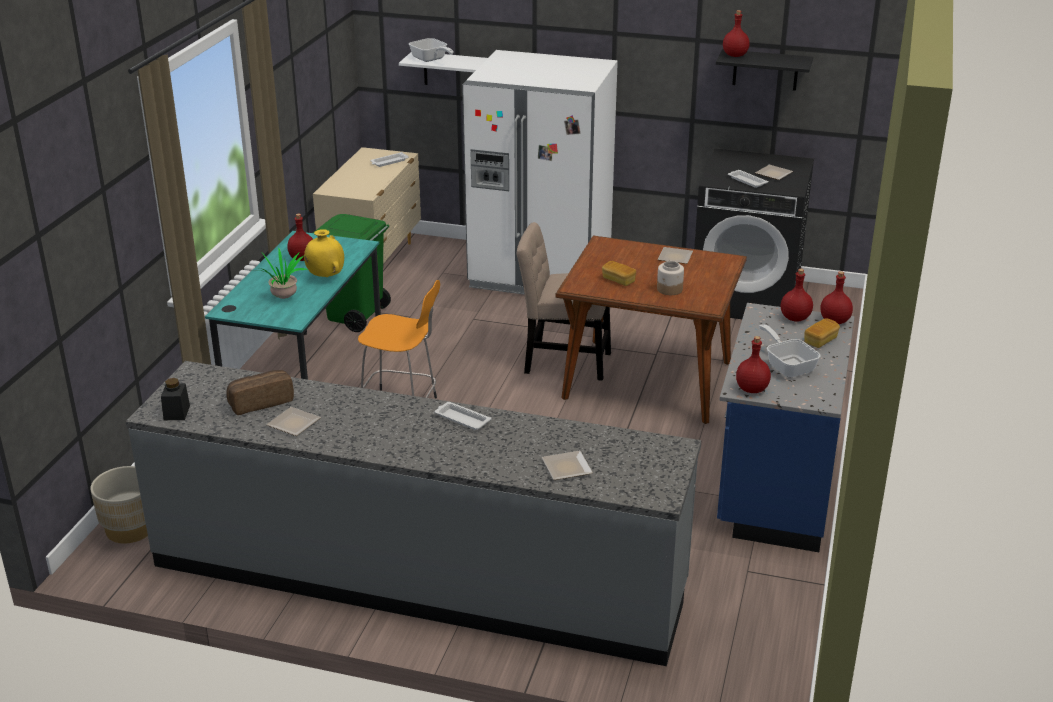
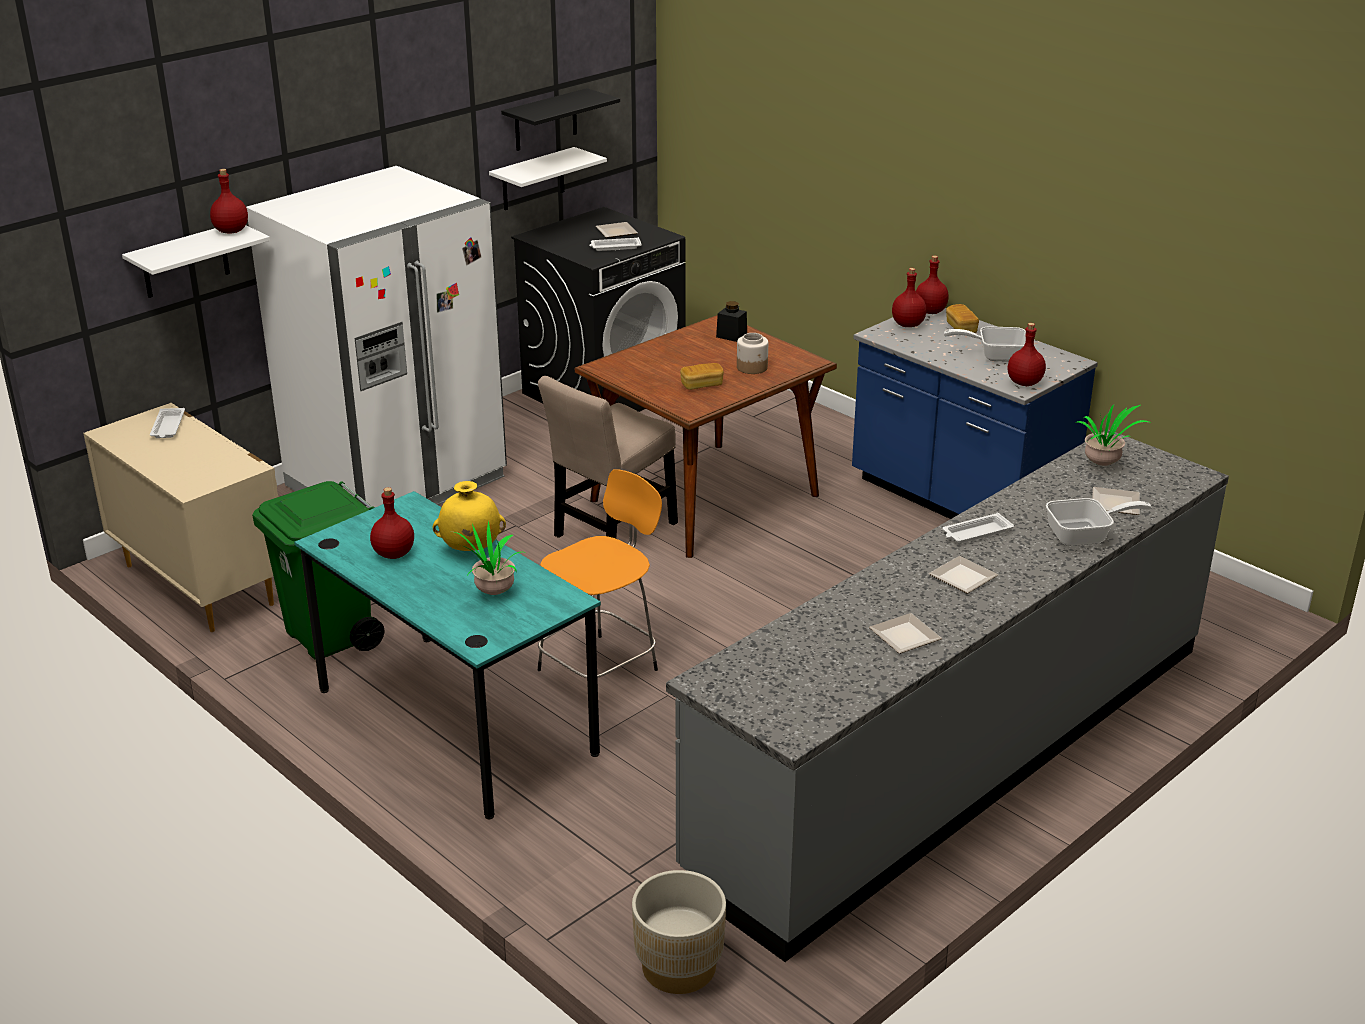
camera: 60 degrees left, 0 degrees up
(176, 413) = (807, 715): black jar -> black jar (731, 336)
(260, 402) = (831, 648): bread -> none
(431, 59) = (178, 251): frying pan -> frying pan (1085, 536)
(631, 450) = (1104, 464): none -> potted plant
(674, 258) = (684, 345): plate -> plate (963, 579)
(735, 55) = (532, 111): red bottle -> red bottle (232, 231)
(745, 112) = (533, 179): none -> white shelf

